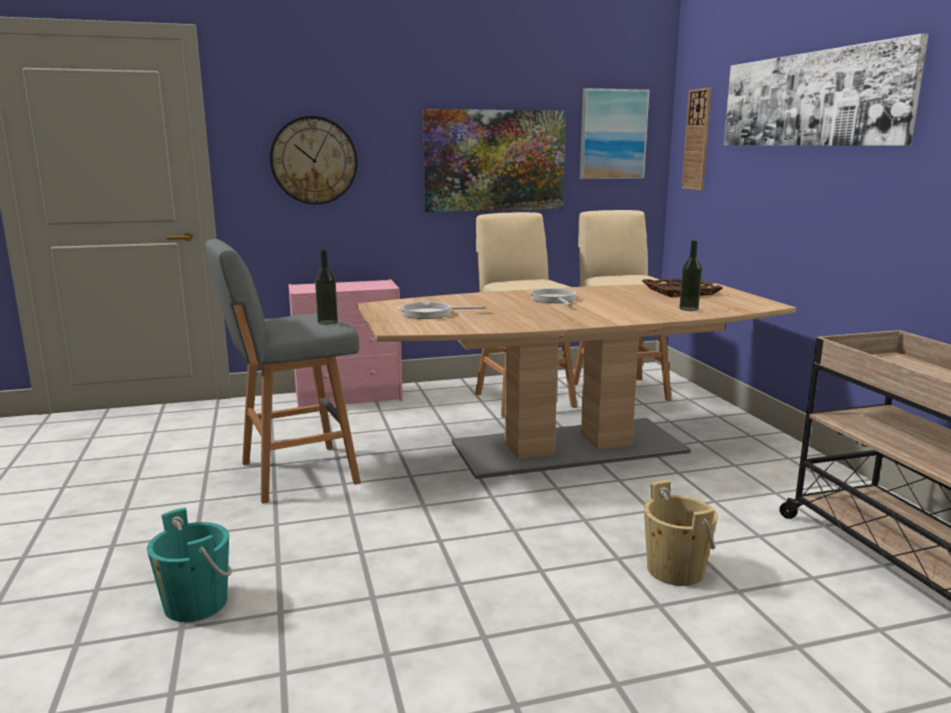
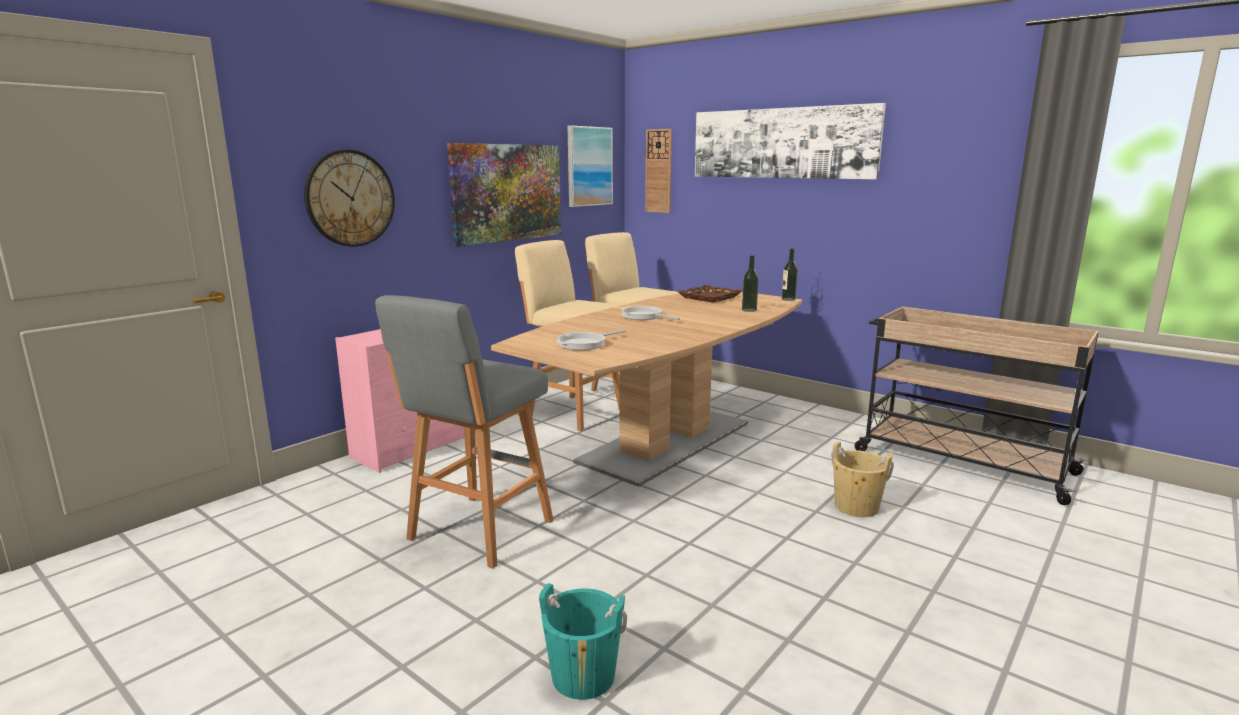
camera: 35 degrees left, 0 degrees up
(327, 322) = (511, 367): bottle -> bottle (788, 299)

